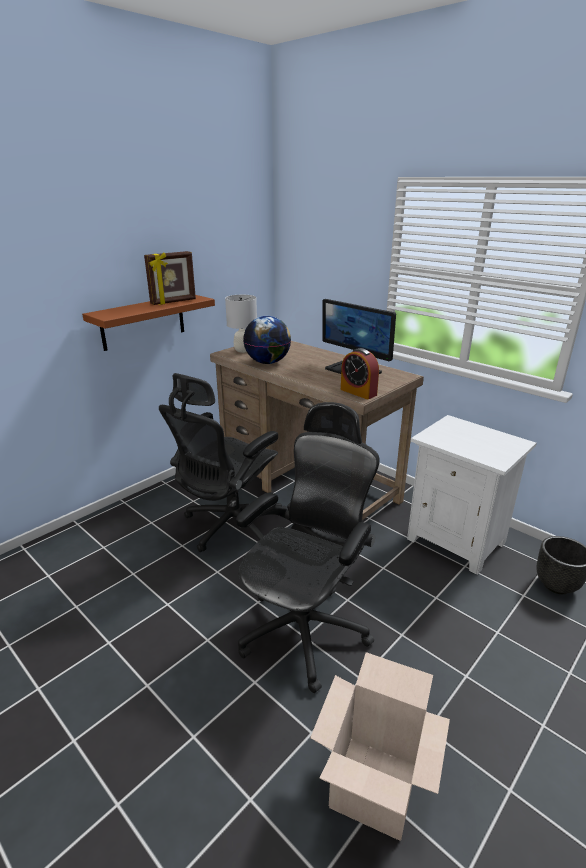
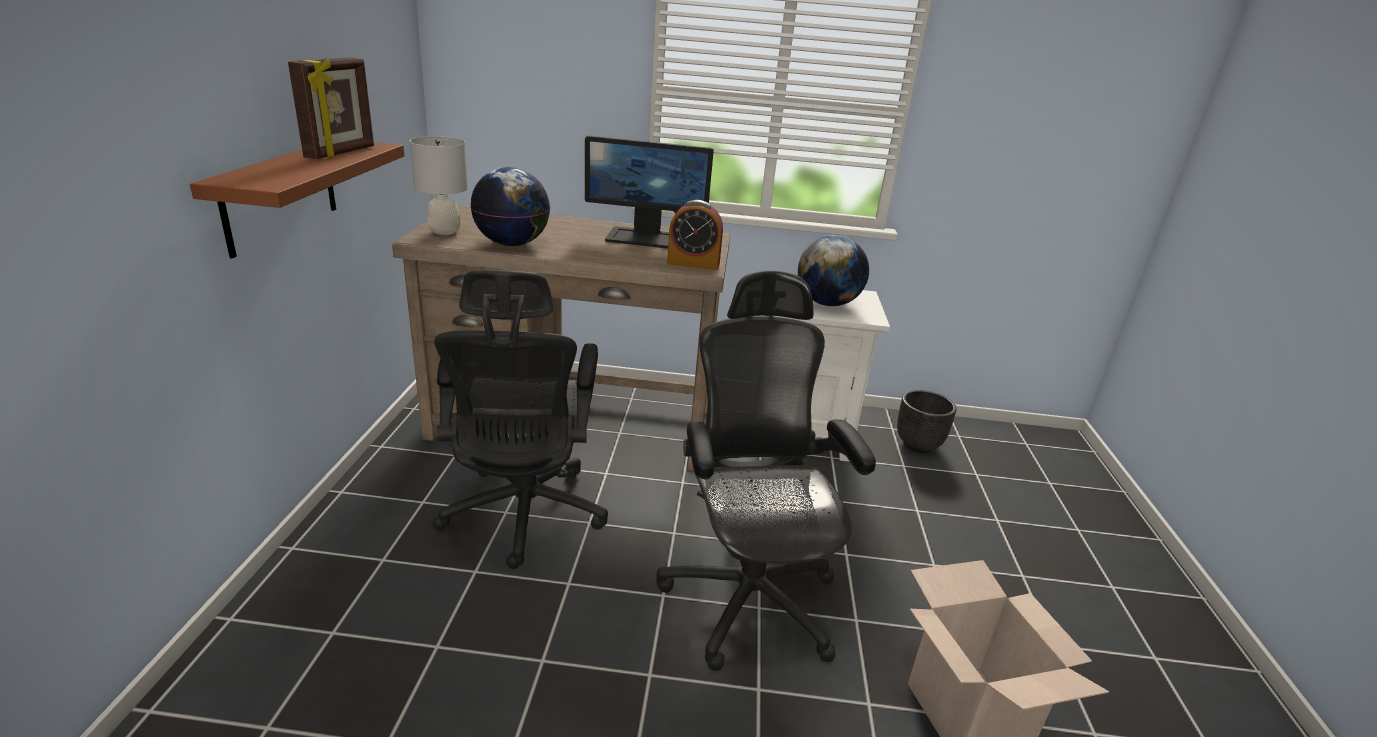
camera: 40 degrees left, 0 degrees up
(474, 442) = (827, 303): none -> globe

